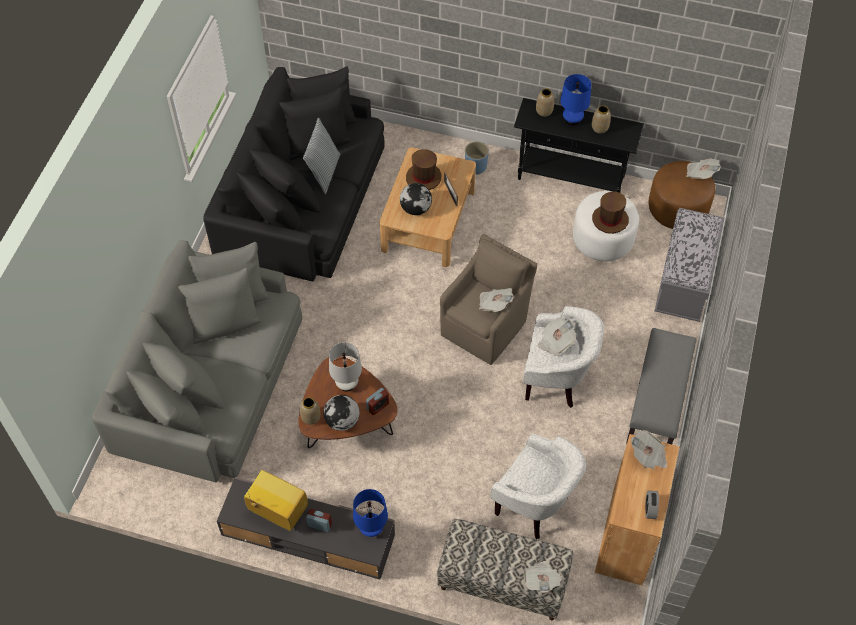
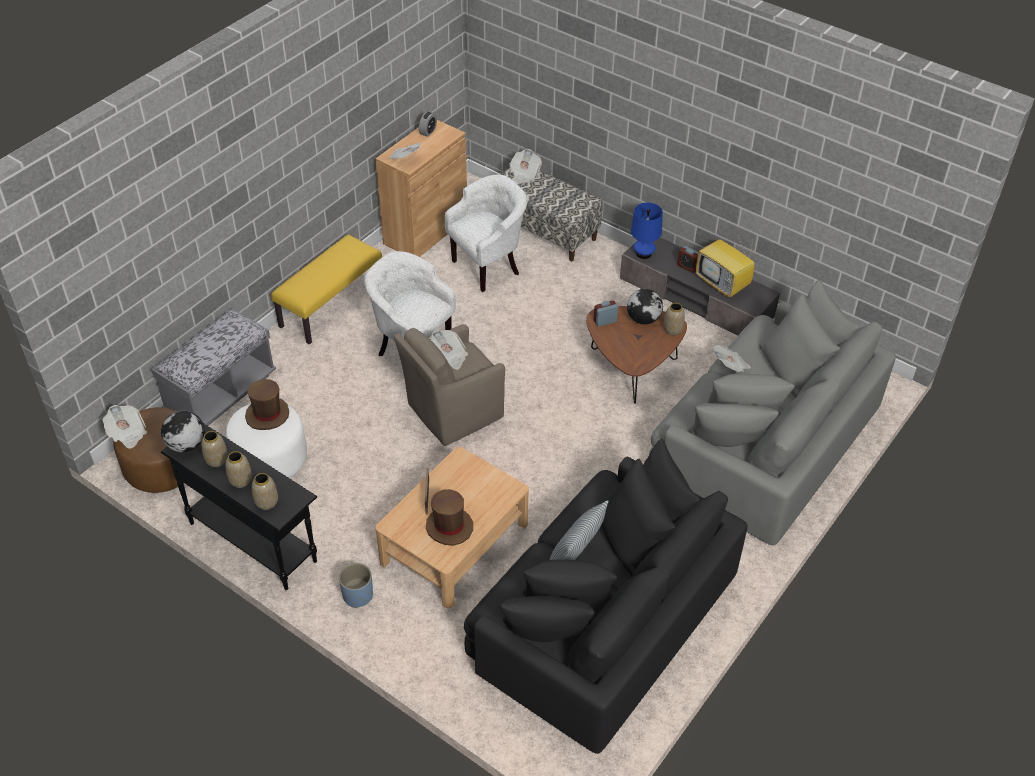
camera: 160 degrees left, 10 degrees down
(347, 384) = (628, 346): white table lamp -> none
(416, 208) = (477, 491): globe -> globe (186, 445)
(535, 506) = (489, 266): white armchair -> white armchair turned 90 degrees clockwise
(555, 342) = (409, 310): newspaper -> newspaper (730, 366)
(572, 119) = (240, 481): blue table lamp -> vase
(657, 402) = (331, 305): grey bench -> yellow bench

